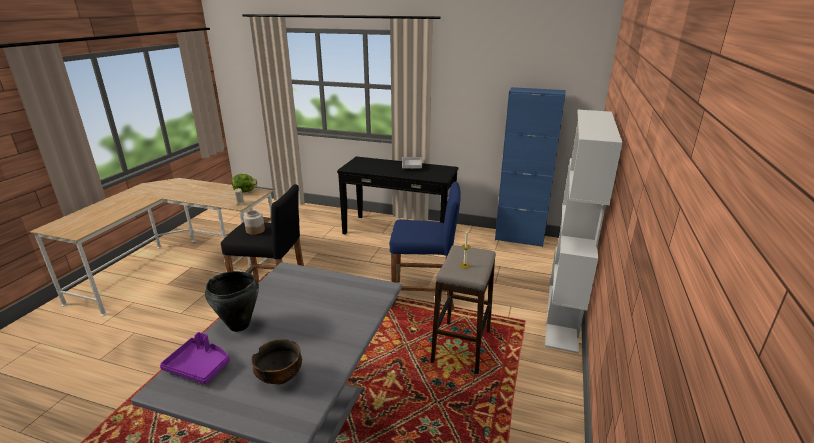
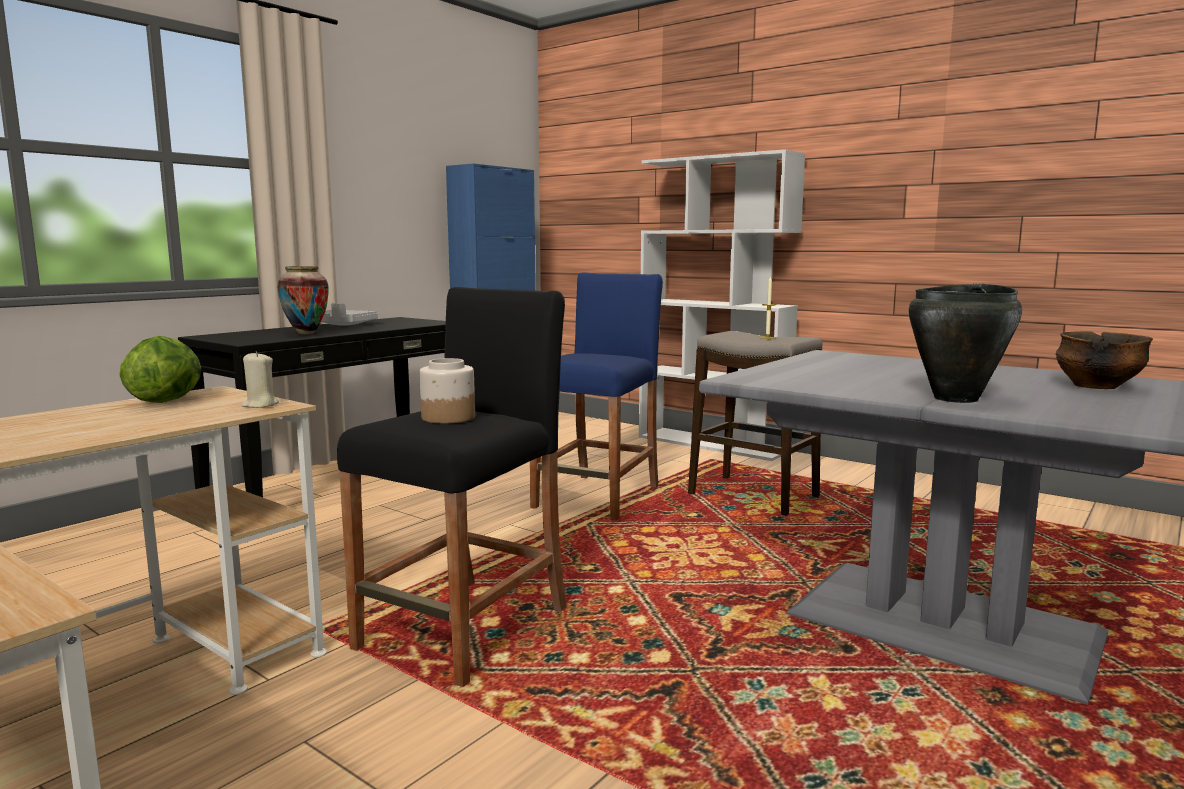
camera: 70 degrees left, 15 degrees down
(199, 366) = (1105, 414): purple tray -> none
(378, 168) = (306, 333): none -> vase

